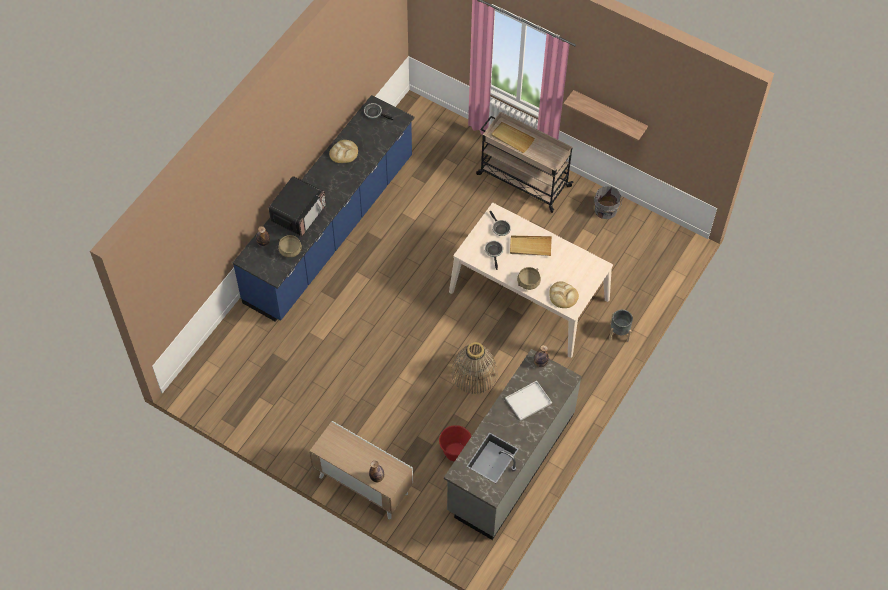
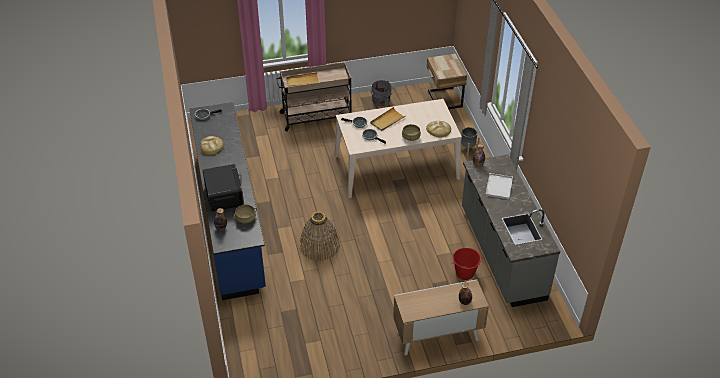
camera: 45 degrees left, 15 degrees down
(474, 373) = (419, 226): basket -> basket (319, 246)
(609, 114) = (360, 18): shelf -> none
(668, 258) = (444, 99): none -> beige nightstand

